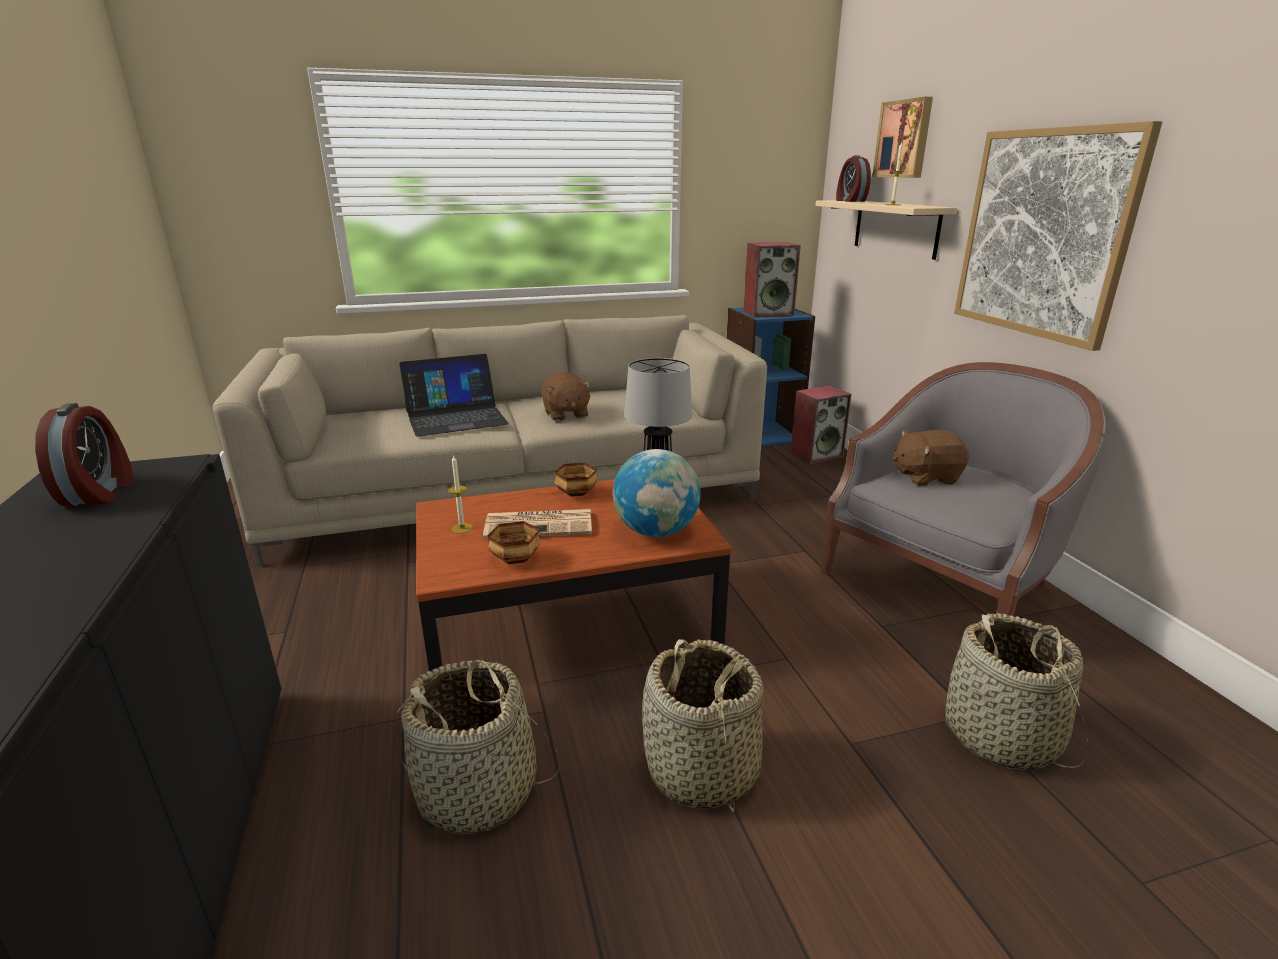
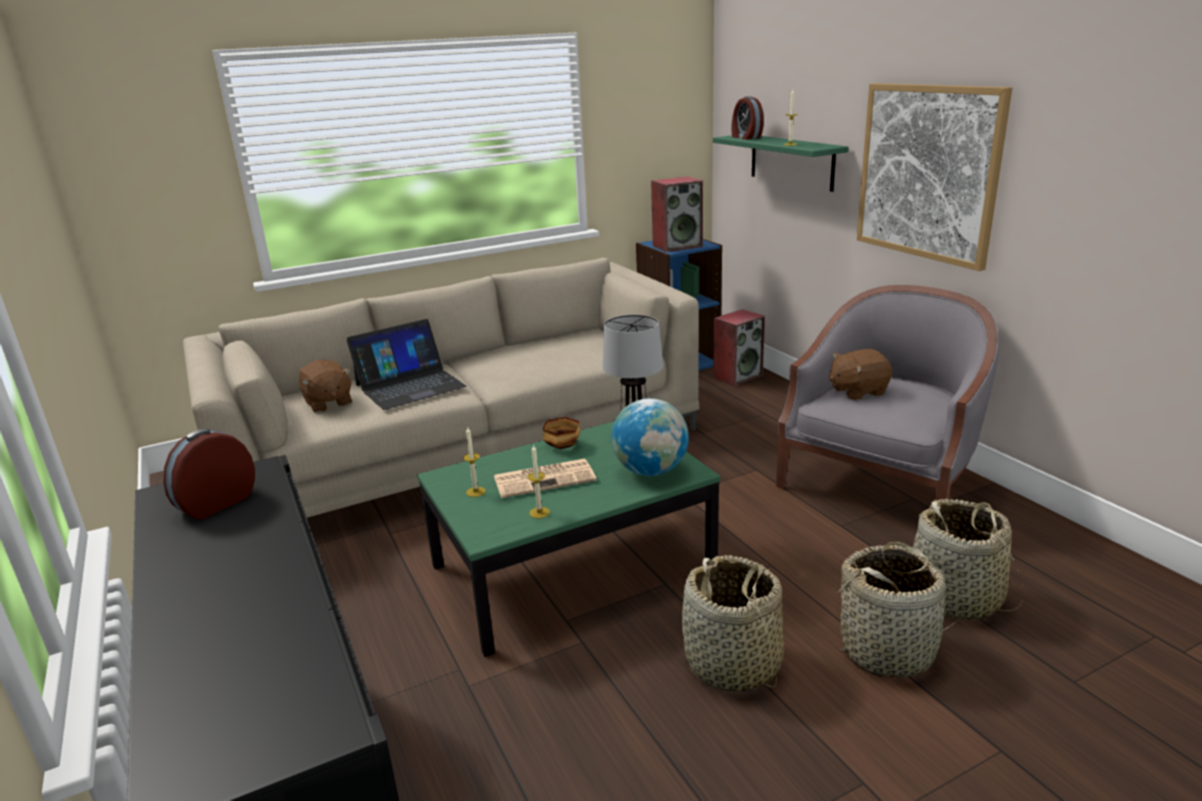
camera: 10 degrees left, 0 degrees up
(100, 492) = (216, 503): alarm clock -> alarm clock turned 120 degrees counterclockwise
(478, 791) = (555, 714): basket -> basket (888, 649)
(514, 559) = (539, 512): bowl -> candle
(565, 414) = (515, 369): brown plush toy -> brown plush toy (328, 403)
(569, 625) = (572, 567): brown coffee table -> green coffee table
(895, 228) = (791, 161): beige shelf -> green shelf
(904, 139) = (791, 82): picture -> none

